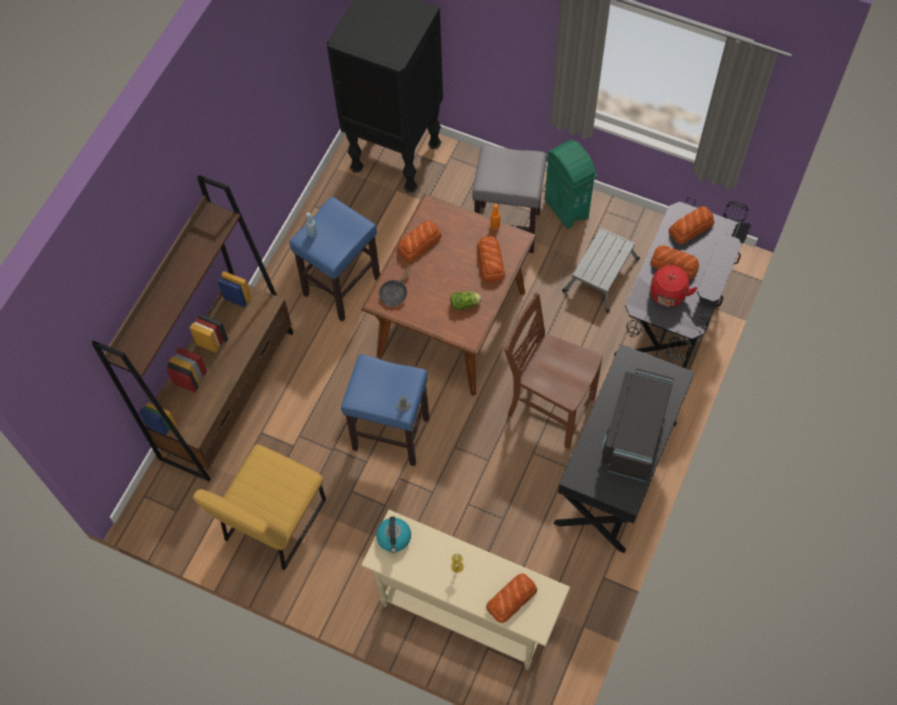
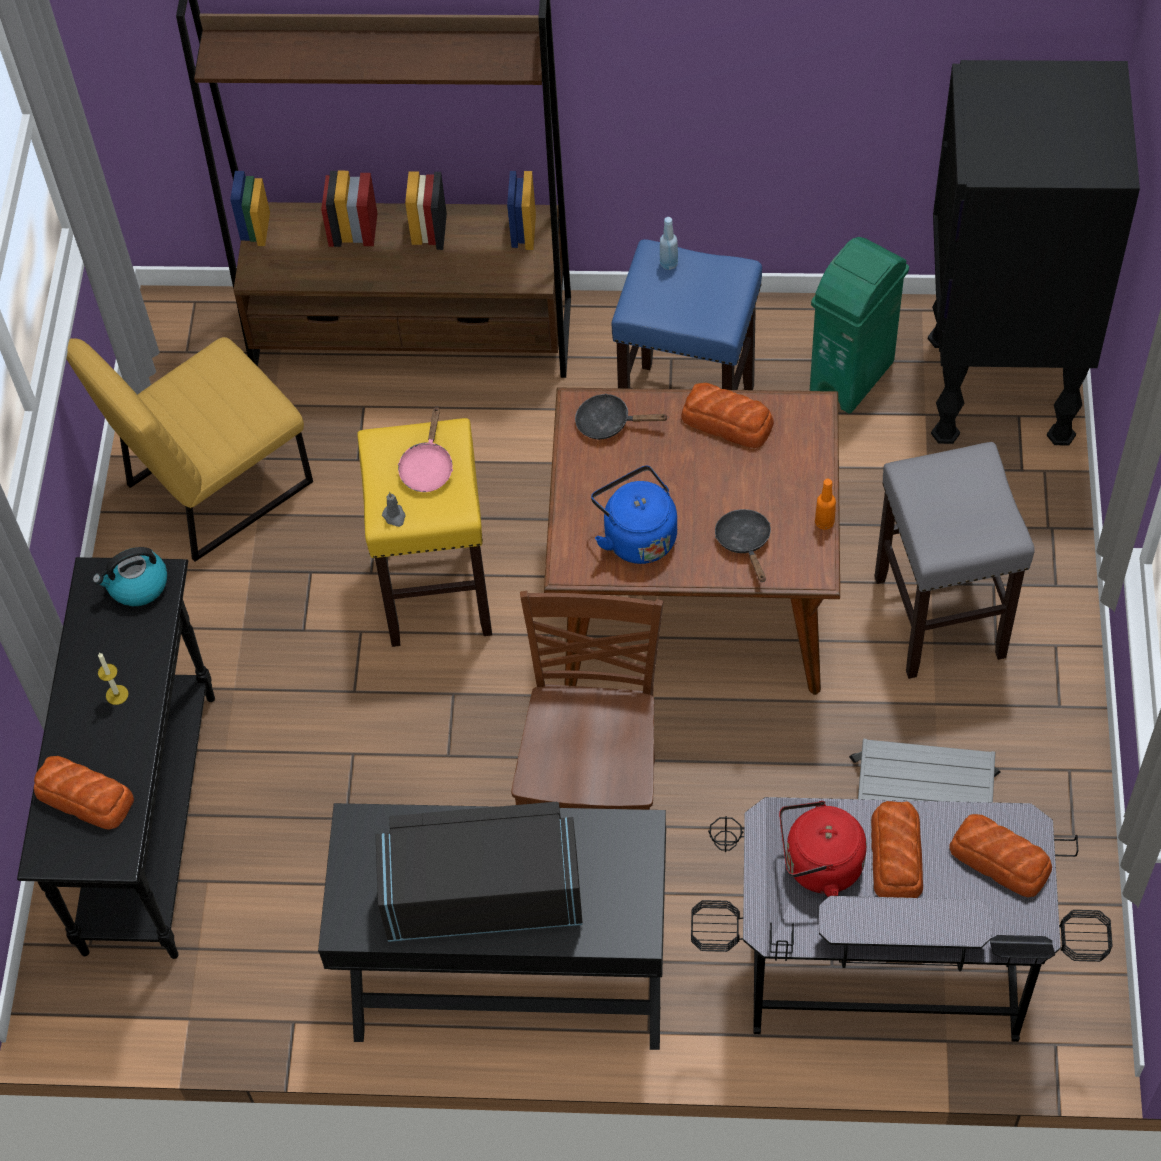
camera: 70 degrees right, 5 degrees down
(273, 522) = (214, 485): yellow chair -> yellow chair turned 45 degrees counterclockwise
(381, 381) = (427, 467): none -> pink frying pan
(390, 434) = (437, 588): blue stool -> yellow stool
(464, 613) = (151, 821): beige console table -> black console table
(466, 304) = (637, 535): lettuce -> blue kettle
(490, 261) = (744, 542): bread -> black frying pan
(566, 208) = (1038, 700): green trash can -> green trash can (852, 376)

